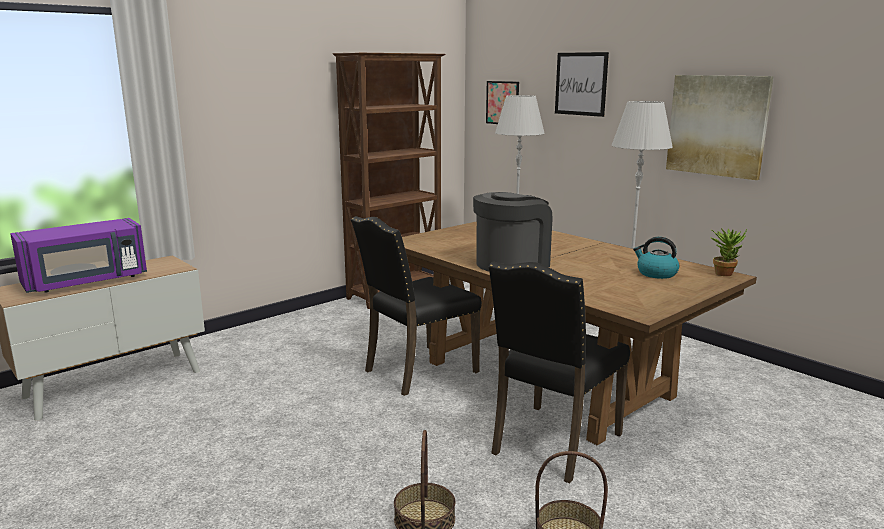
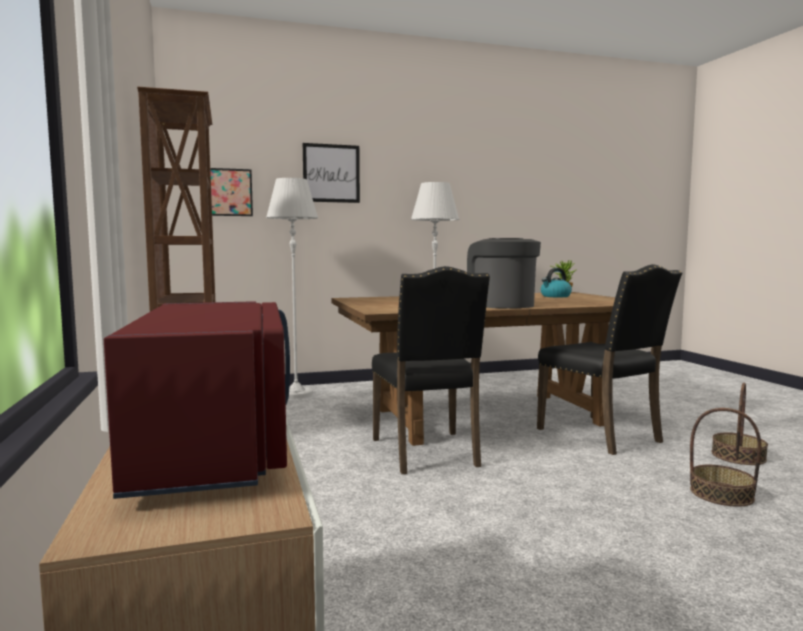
camera: 65 degrees left, 10 degrees down
(86, 281) = (216, 446): purple microwave -> red microwave
(717, 125) = (458, 206): picture -> none

